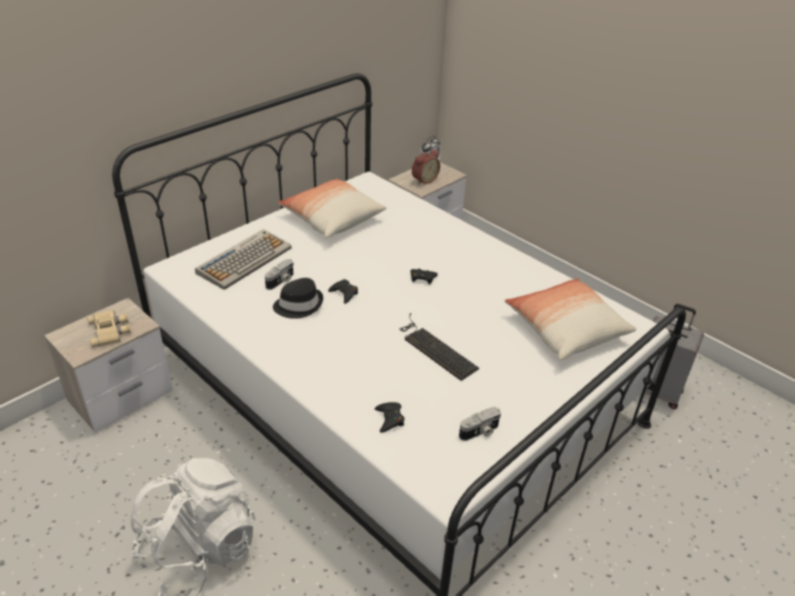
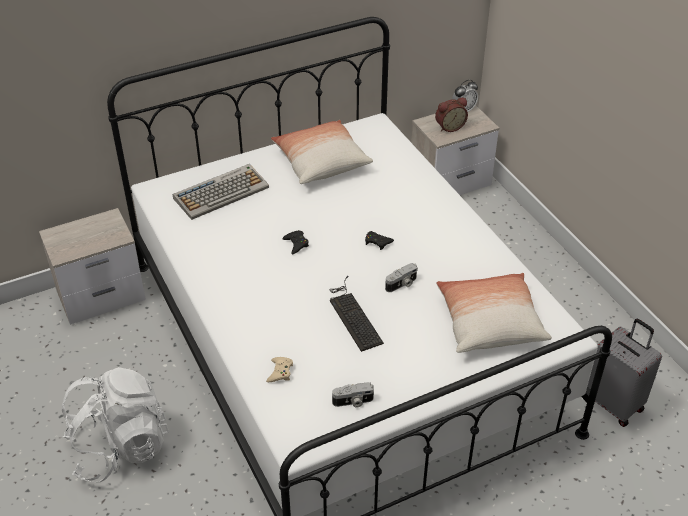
camera: 20 degrees right, 5 degrees up
(110, 331) = (92, 237): beige binoculars -> none
(281, 281) = (245, 220): camera -> camera (402, 284)
(298, 305) = (250, 247): black hat -> none
(389, 419) = (280, 372): black game controller -> beige game controller

